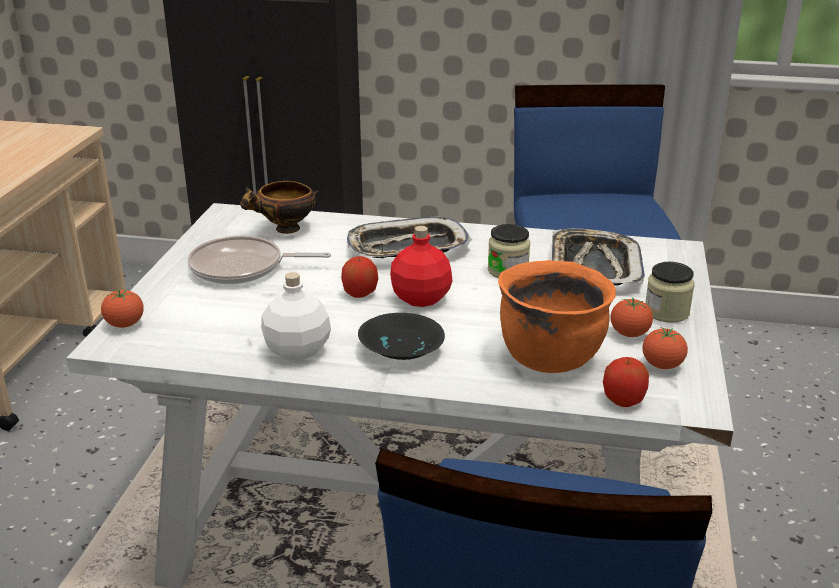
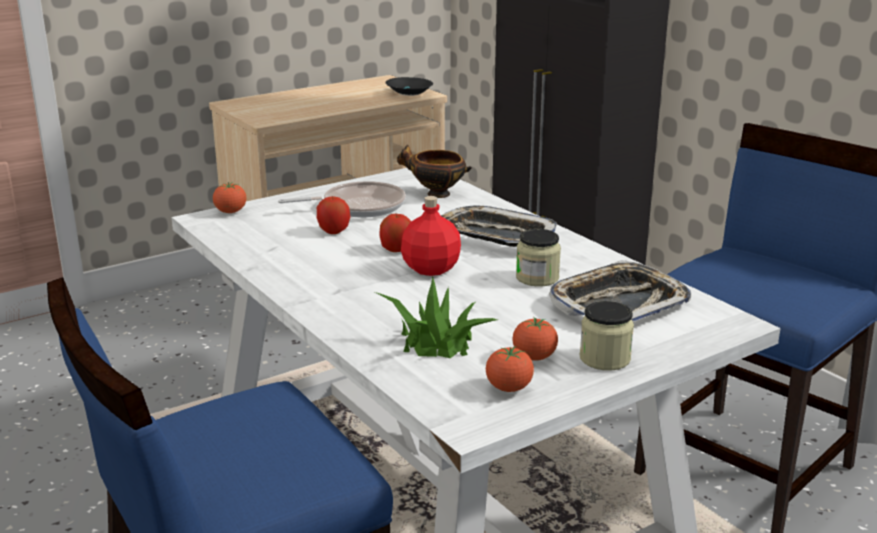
camera: 45 degrees right, 5 degrees down
(242, 268) = (358, 207): frying pan -> frying pan turned 120 degrees clockwise
(298, 350) = (288, 264): white bottle -> none
(400, 349) = (348, 291): black bowl -> black bowl (410, 93)
(550, 357) = (436, 342): orange cooking pot -> potted plant
(623, 401) = (423, 393): apple -> apple (333, 231)

